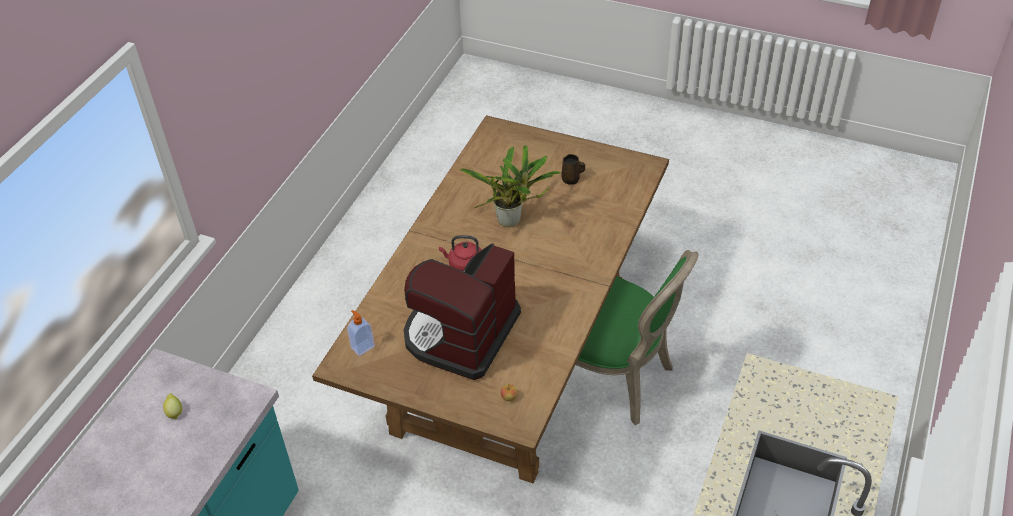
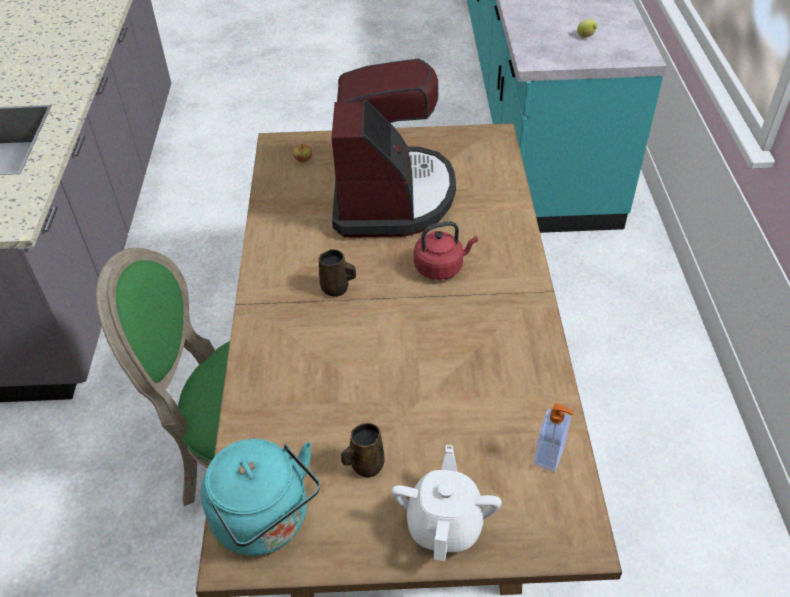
camera: 155 degrees right, 0 degrees up
(362, 347) = (487, 156): soap dispenser -> soap dispenser (550, 456)
(512, 221) = (419, 352): potted plant -> none
(539, 274) = (337, 288): none -> brown mug
(547, 149) = (445, 524): none -> white teapot
(629, 172) = (266, 522): none -> turquoise kettle

